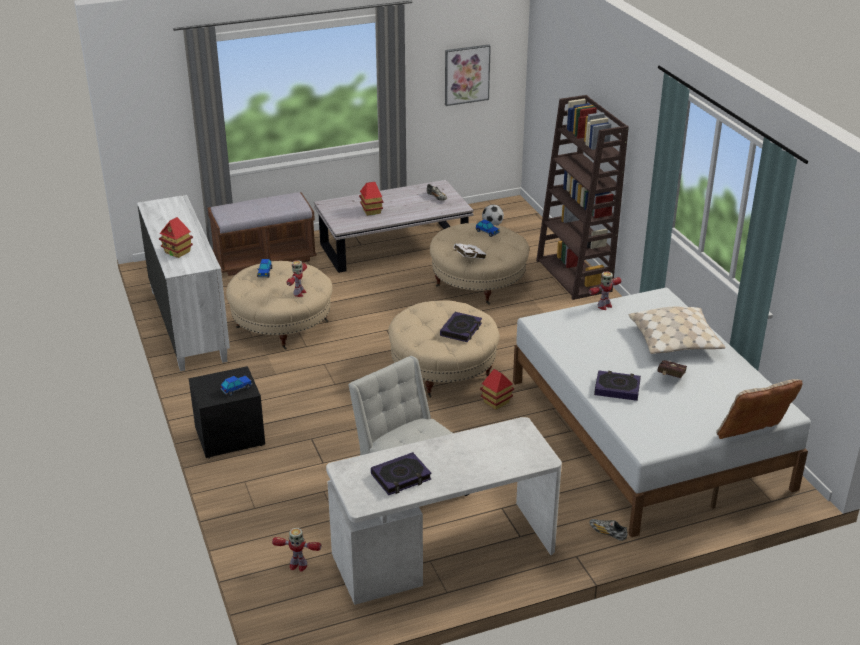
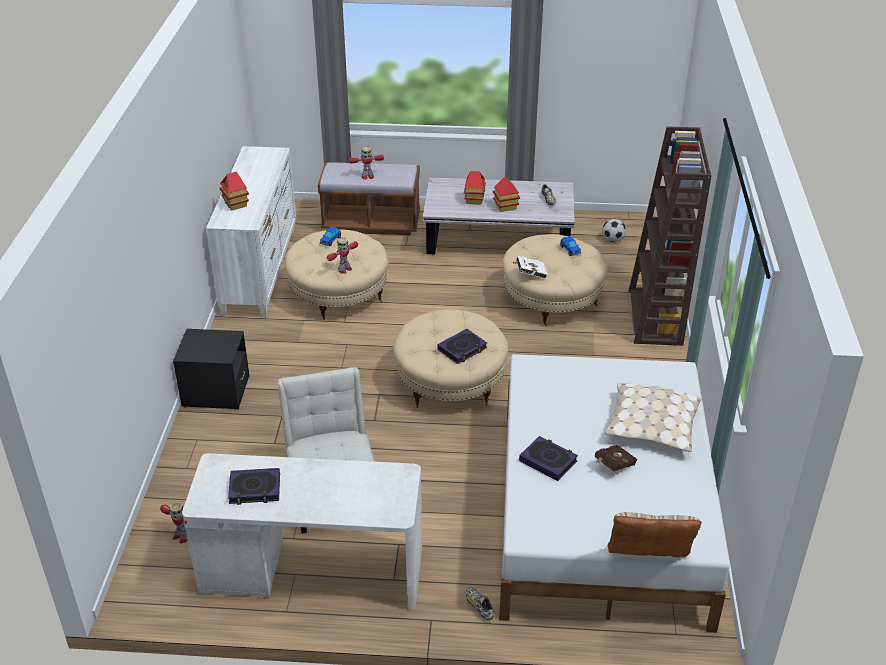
camera: 25 degrees right, 5 degrees up
(236, 389) = (217, 351): toy car -> none
(466, 74) = (614, 77): picture -> none
(496, 402) = (475, 432): toy house -> toy house (505, 207)
(604, 306) = (609, 365): toy robot -> toy robot (367, 176)

